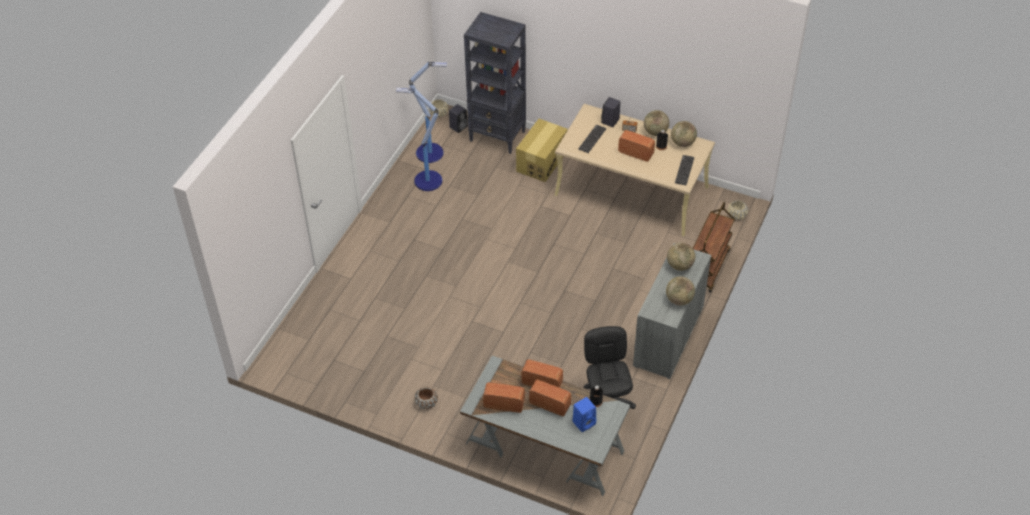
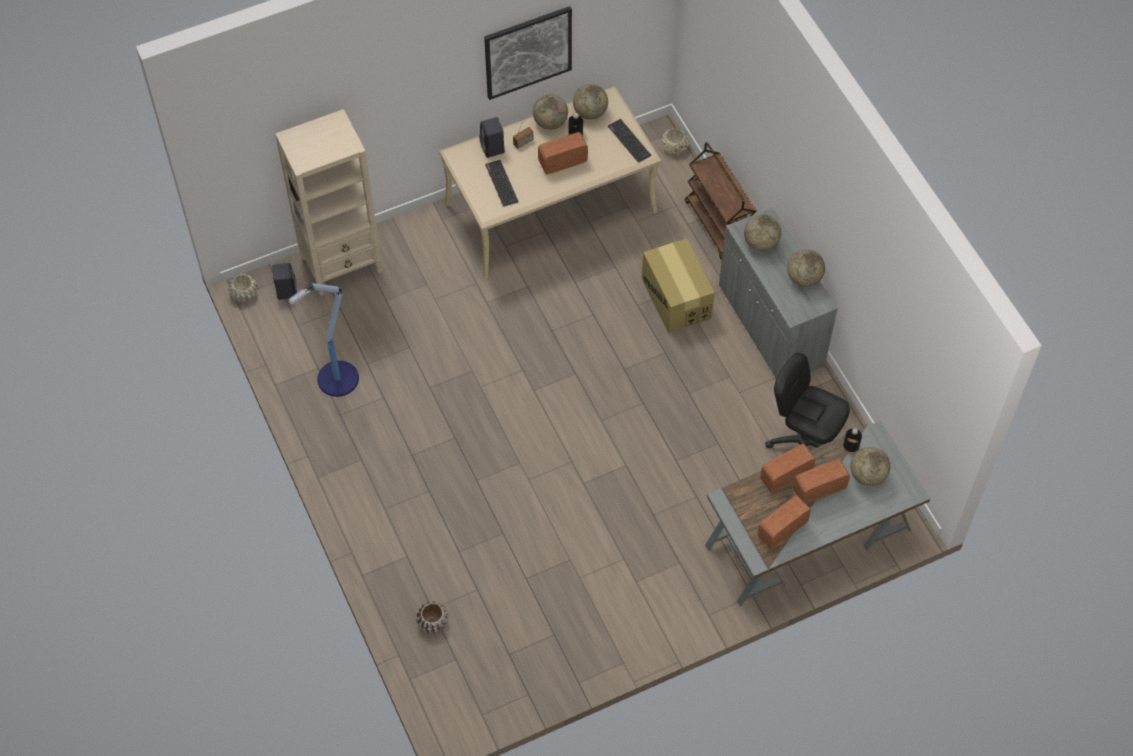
camera: 50 degrees left, 10 degrees up
(426, 403) = (653, 605): brown planter -> brown planter (433, 622)
(431, 153) = (298, 345): floor lamp -> none
(498, 136) = (342, 265): black bookcase -> beige bookcase
(541, 161) = (423, 253): cardboard box -> cardboard box (676, 298)
(584, 422) = (867, 475): blue speaker -> globe
(657, 70) = (528, 52): none -> picture

